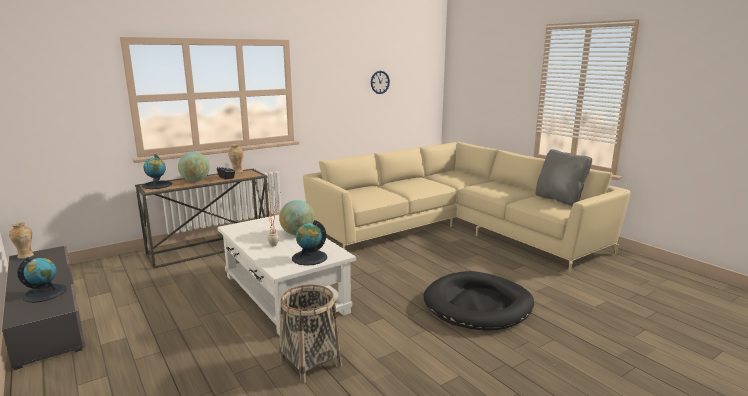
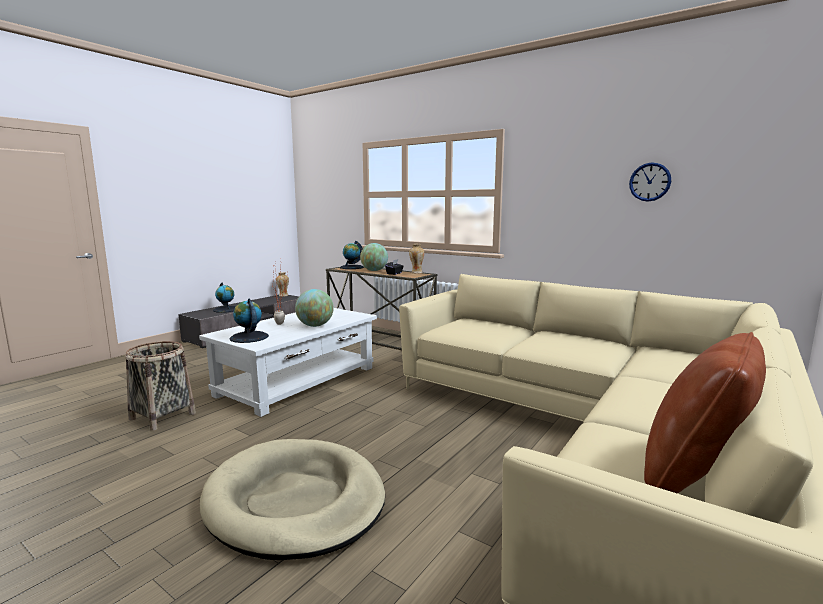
camera: 70 degrees right, 5 degrees down
(478, 305) = (295, 501): black dog bed -> beige dog bed
(559, 199) = (695, 476): grey pillow -> brown pillow

